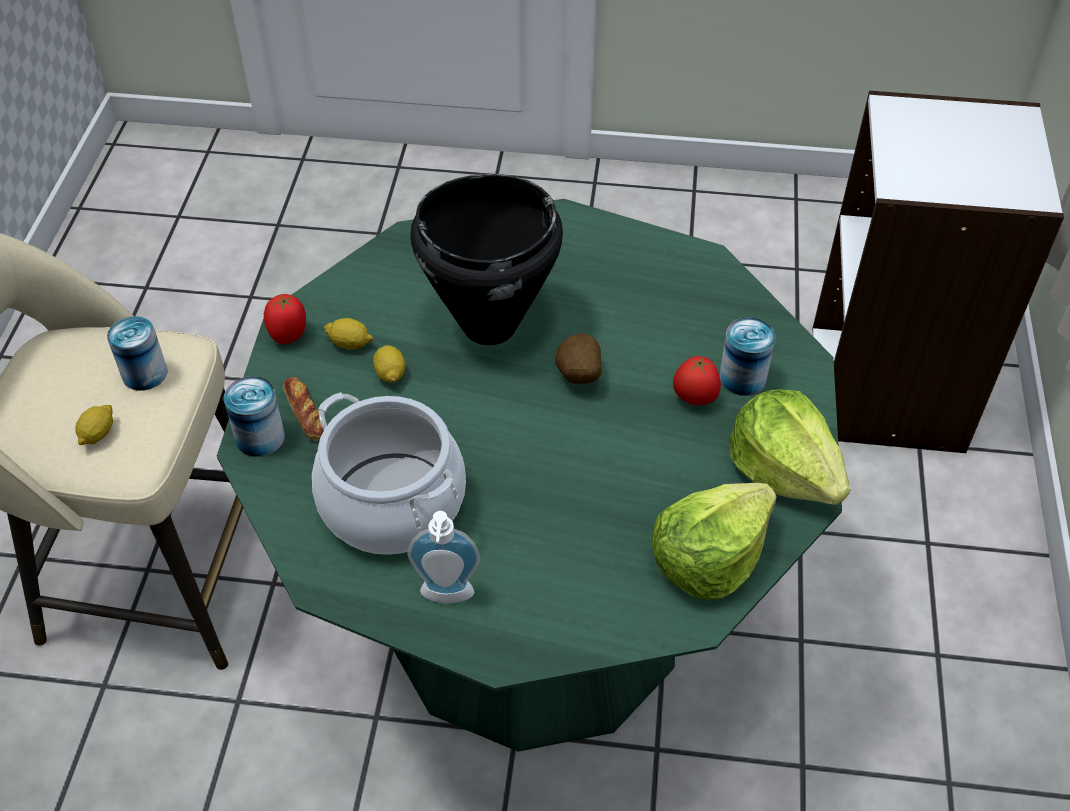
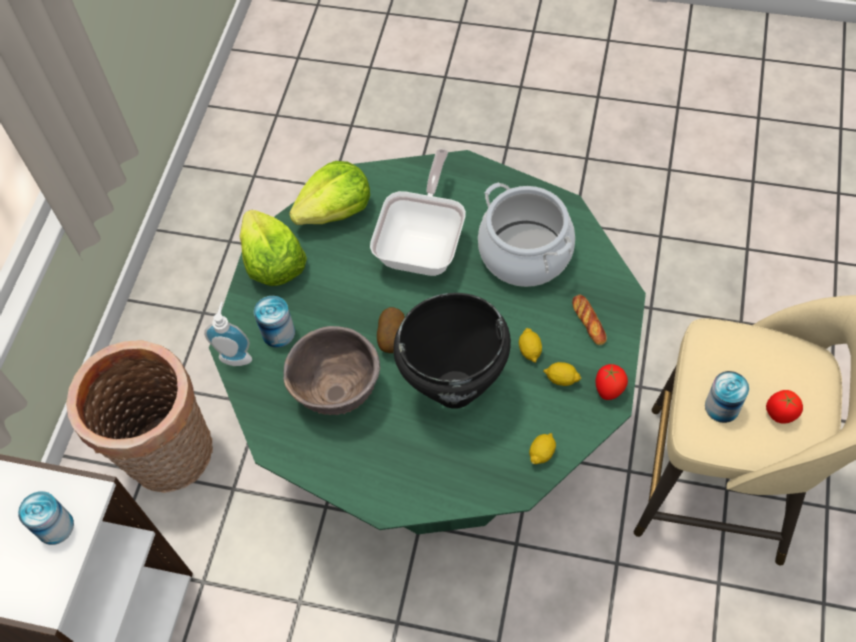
camera: 170 degrees left, 10 degrees up
(98, 434) = (742, 356): lemon -> lemon (542, 453)
(260, 437) = (617, 304): can -> can (55, 526)
(446, 598) = (492, 195): soap dispenser -> soap dispenser (236, 355)
(553, 510) = (424, 244): none -> frying pan
(642, 317) = (337, 391): none -> brown bowl
(694, 399) = (316, 318): tomato -> tomato (780, 414)
(899, 559) = (170, 459): none -> basket

